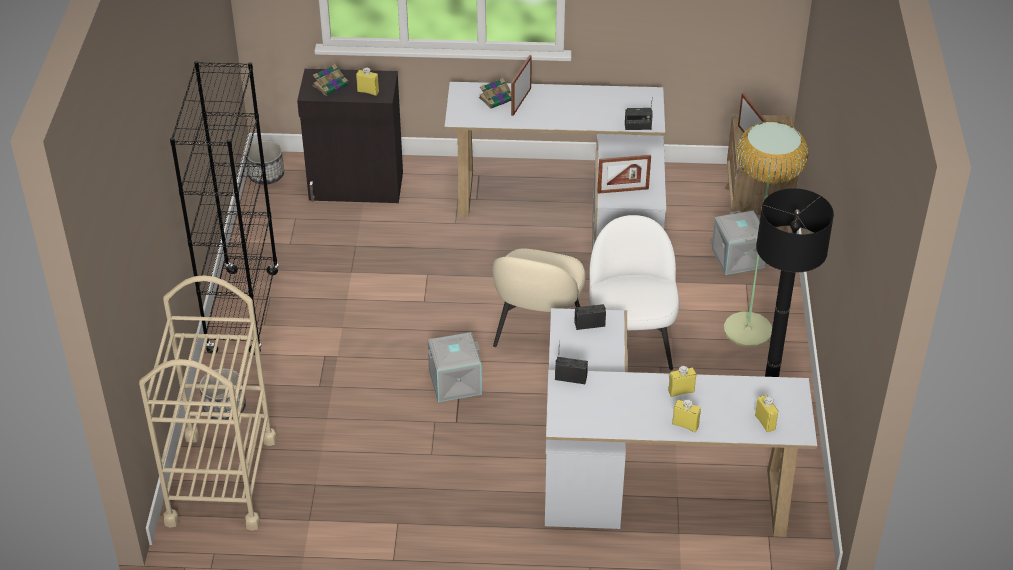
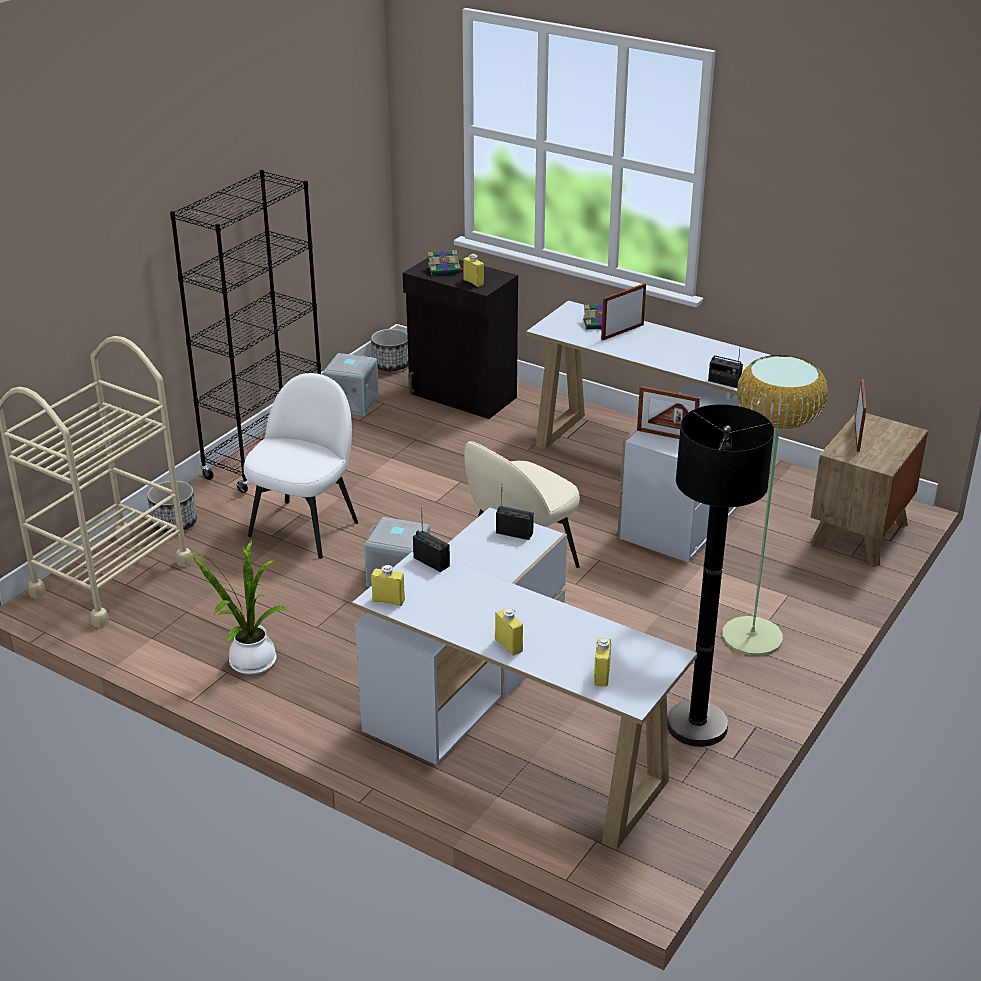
camera: 30 degrees right, 10 degrees down
(406, 507) = (248, 662): none -> potted plant
(629, 346) = (606, 607): white chair -> white chair (305, 527)
(681, 391) = (536, 614): yellow bottle -> yellow bottle (388, 600)
(736, 258) = (798, 568): grey storage box -> grey storage box (351, 402)

